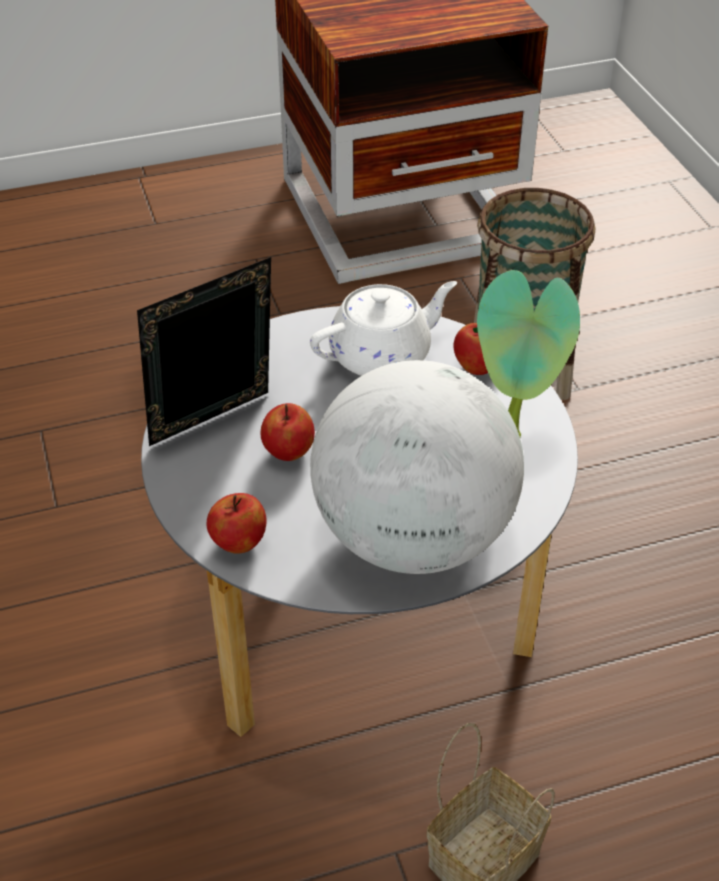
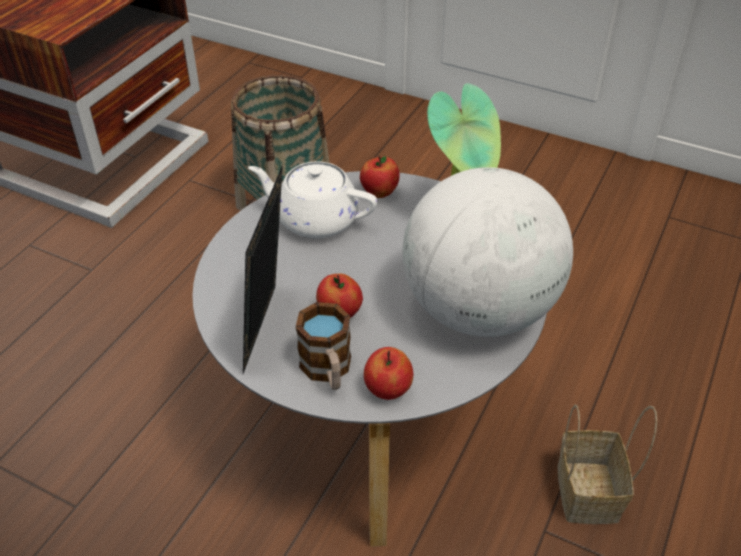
camera: 45 degrees left, 0 degrees up
(214, 491) = (328, 370): none -> mug
(382, 355) = (315, 219): white teapot -> white teapot turned 90 degrees counterclockwise

